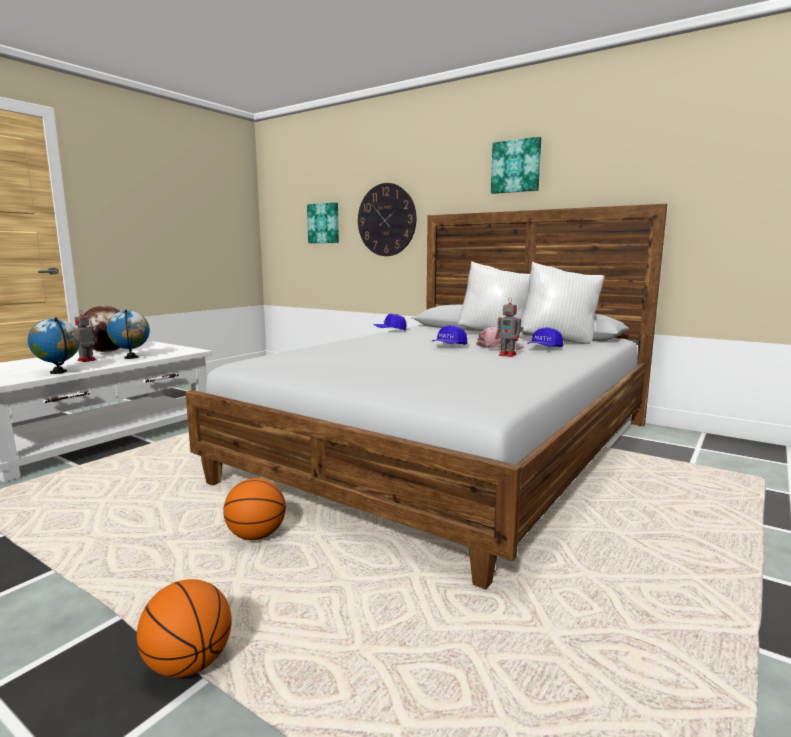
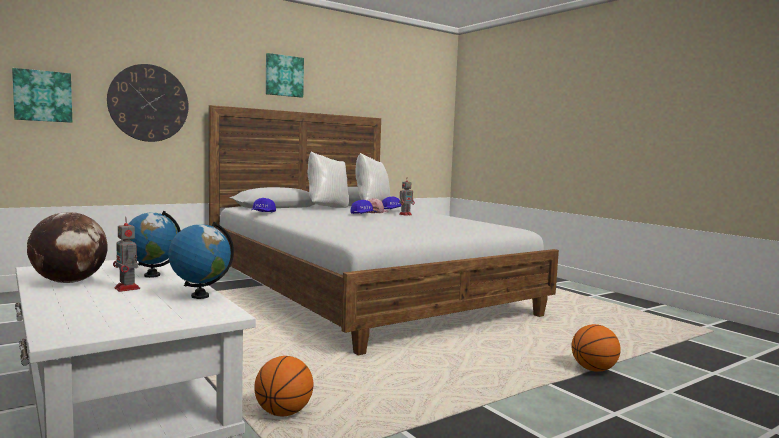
camera: 70 degrees left, 5 degrees down
(256, 536) = (464, 348): basketball -> basketball (283, 413)

